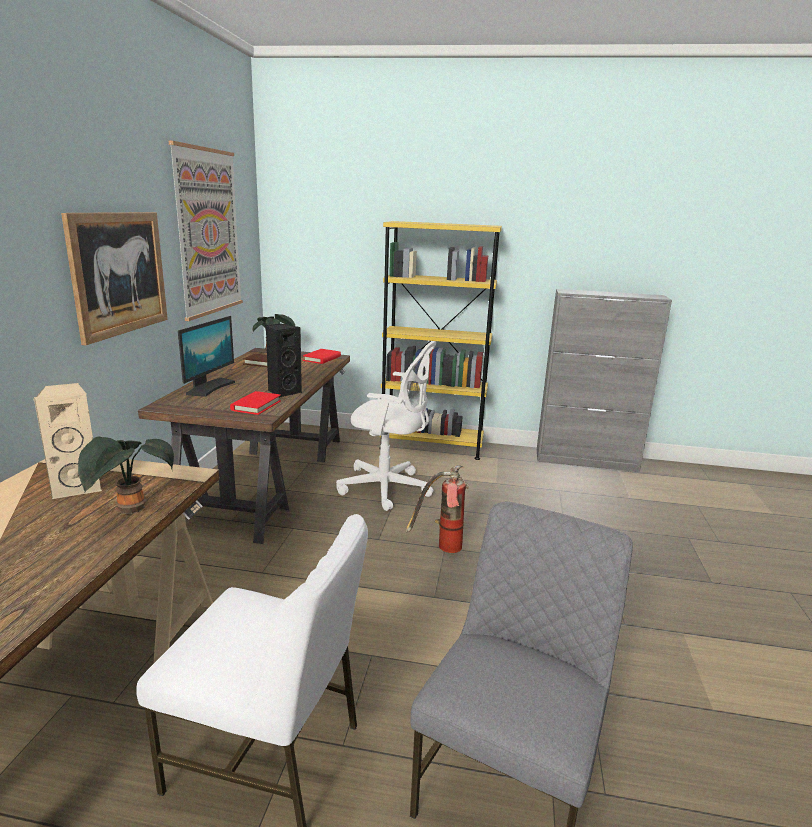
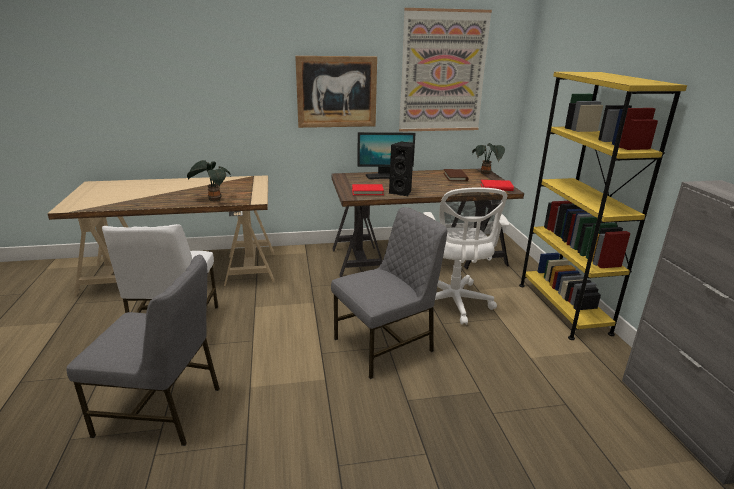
camera: 70 degrees right, 5 degrees up
(78, 487) = (232, 187): beige speaker -> none
(441, 548) = (385, 345): fire extinguisher -> grey chair

